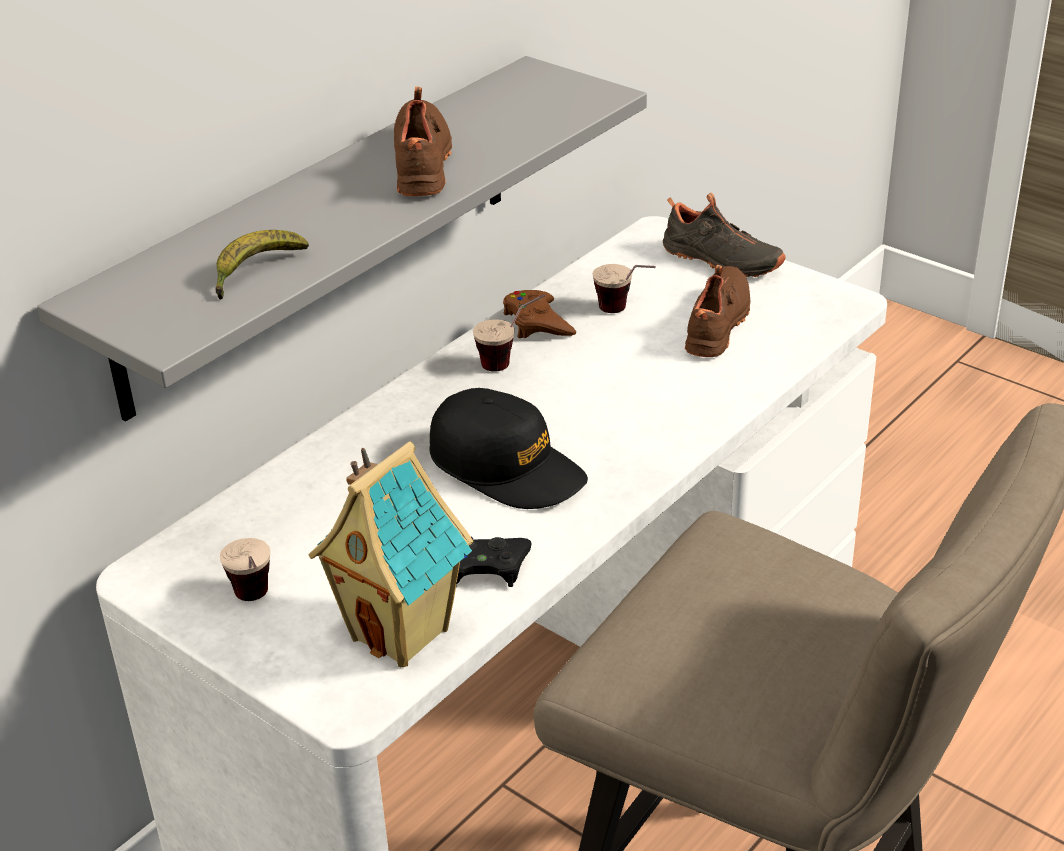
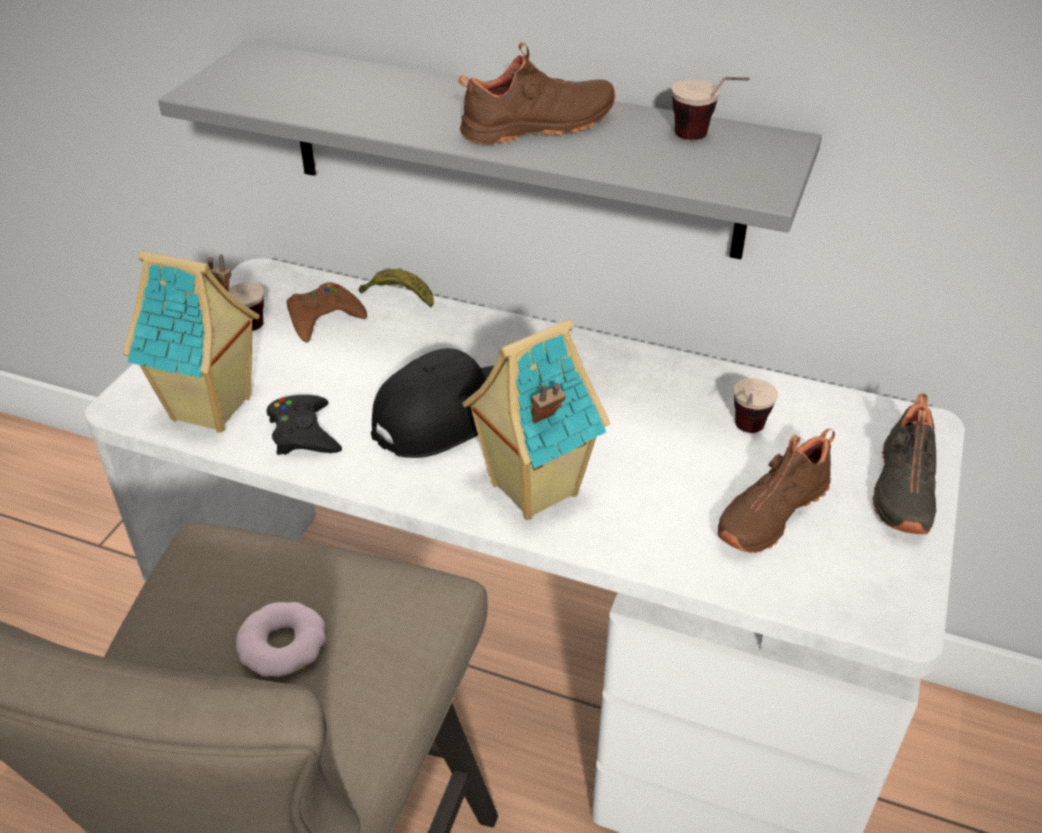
camera: 70 degrees right, 5 degrees up
(255, 272) = (310, 100): banana -> banana (399, 297)
(507, 467) = (448, 414): black cap -> black cap turned 150 degrees counterclockwise
(511, 361) = (614, 379): cup -> cup (705, 141)
(537, 322) = (689, 381): brown game controller -> brown game controller (323, 318)
(639, 436) = (531, 489): none -> toy house
(720, 324) = (769, 511): brown shoe -> brown shoe turned 135 degrees clockwise
(772, 613) = (283, 645): none -> donut

